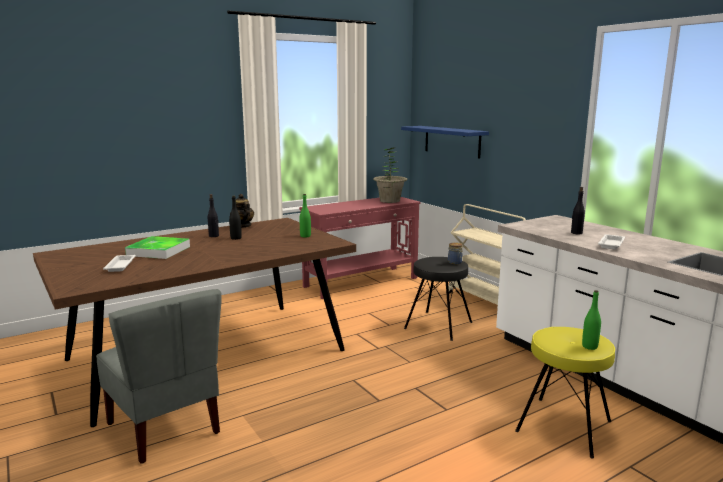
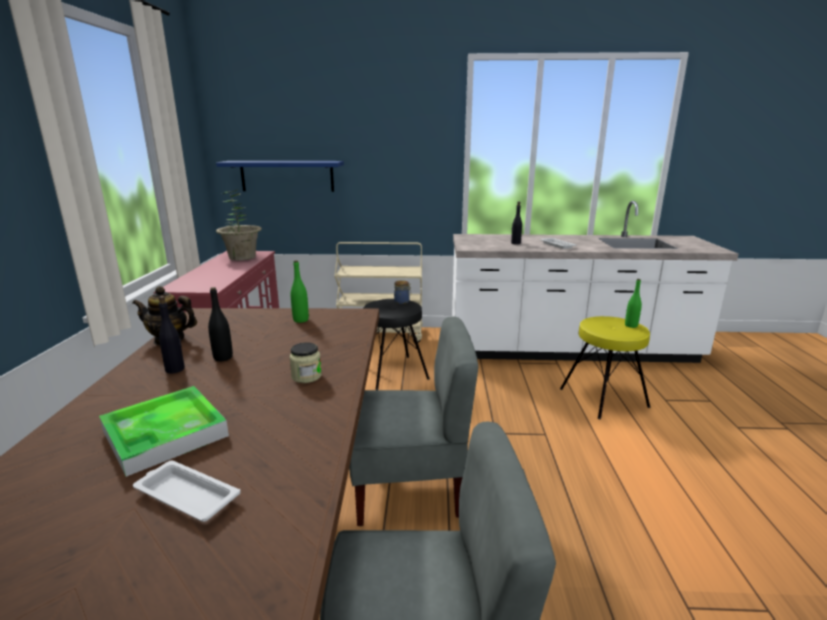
camera: 55 degrees left, 5 degrees up
(235, 254) = (306, 376): none -> jar
(309, 376) = (409, 488): none -> grey chair

